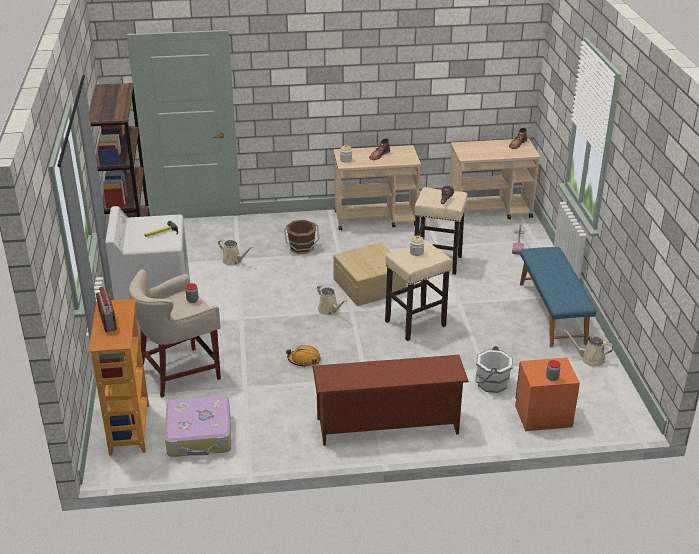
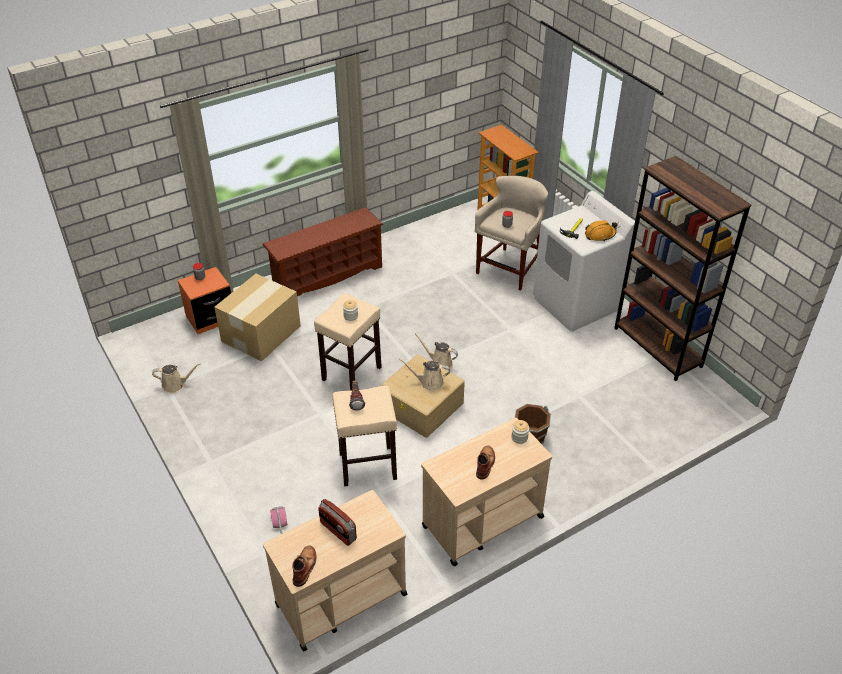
camera: 155 degrees right, 10 degrees up
(108, 321) = (513, 142): radio -> radio (338, 531)
(200, 435) = (452, 234): suitcase -> none
(233, 261) = (580, 391): beige watering can -> beige watering can (429, 382)
(304, 360) = (425, 307): orange hard hat -> orange hard hat (600, 234)
(491, 383) = (260, 334): white bucket -> cardboard box
(553, 312) = (219, 432): blue bench -> none

